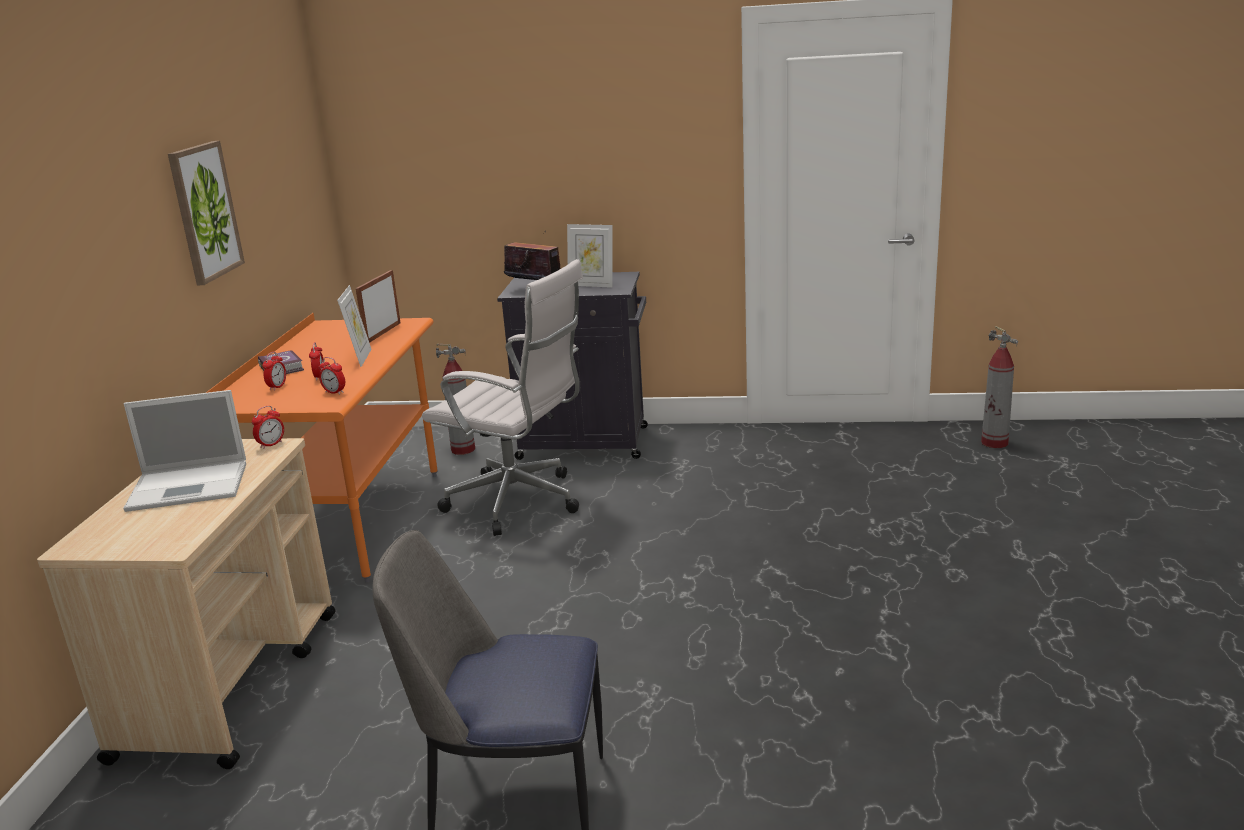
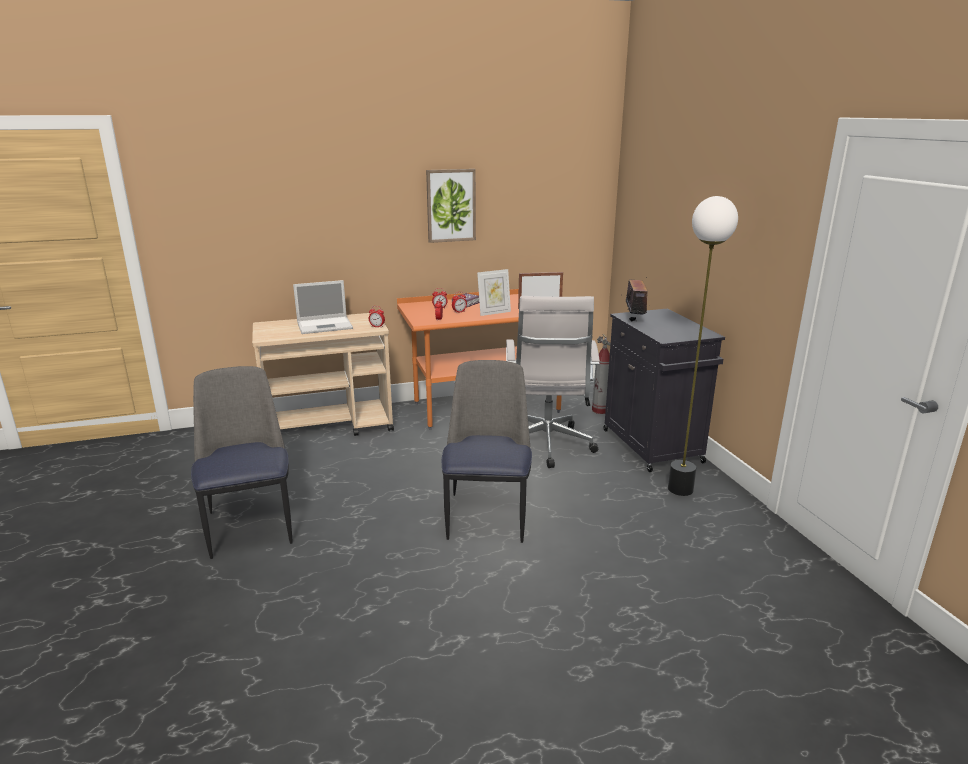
camera: 65 degrees right, 0 degrees up
(191, 486) = (326, 325): laptop -> laptop turned 75 degrees counterclockwise
(591, 285) = (669, 330): picture frame -> none
(650, 575) = (487, 515): none -> chair
(685, 452) = (680, 489): none -> floor lamp
(994, 443) = (907, 677): fire extinguisher -> none

